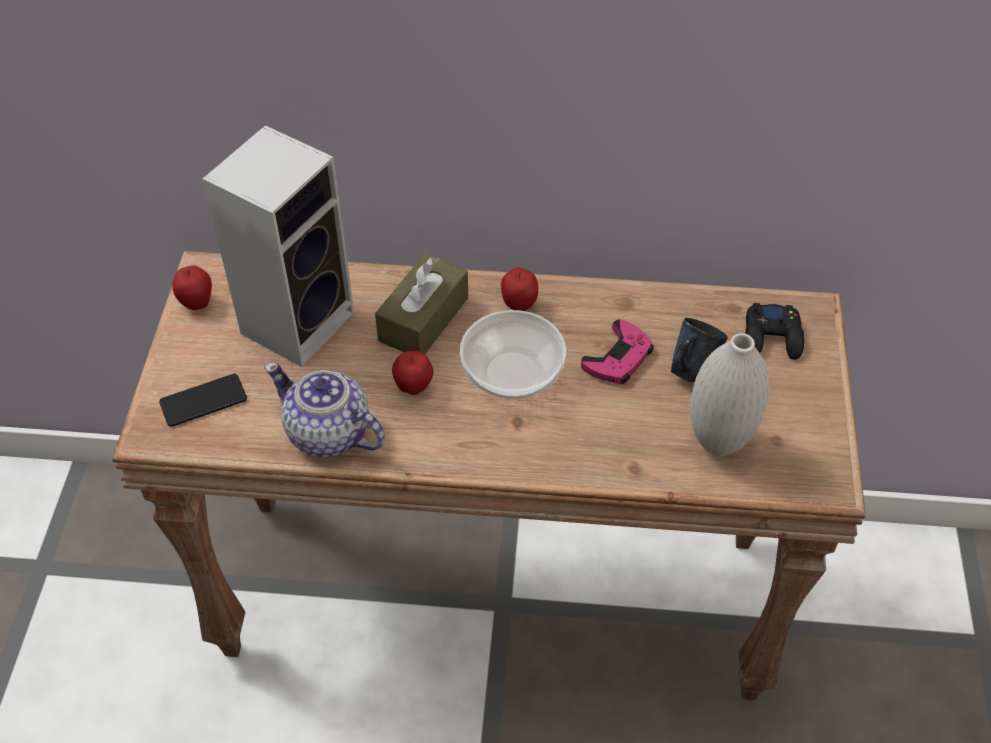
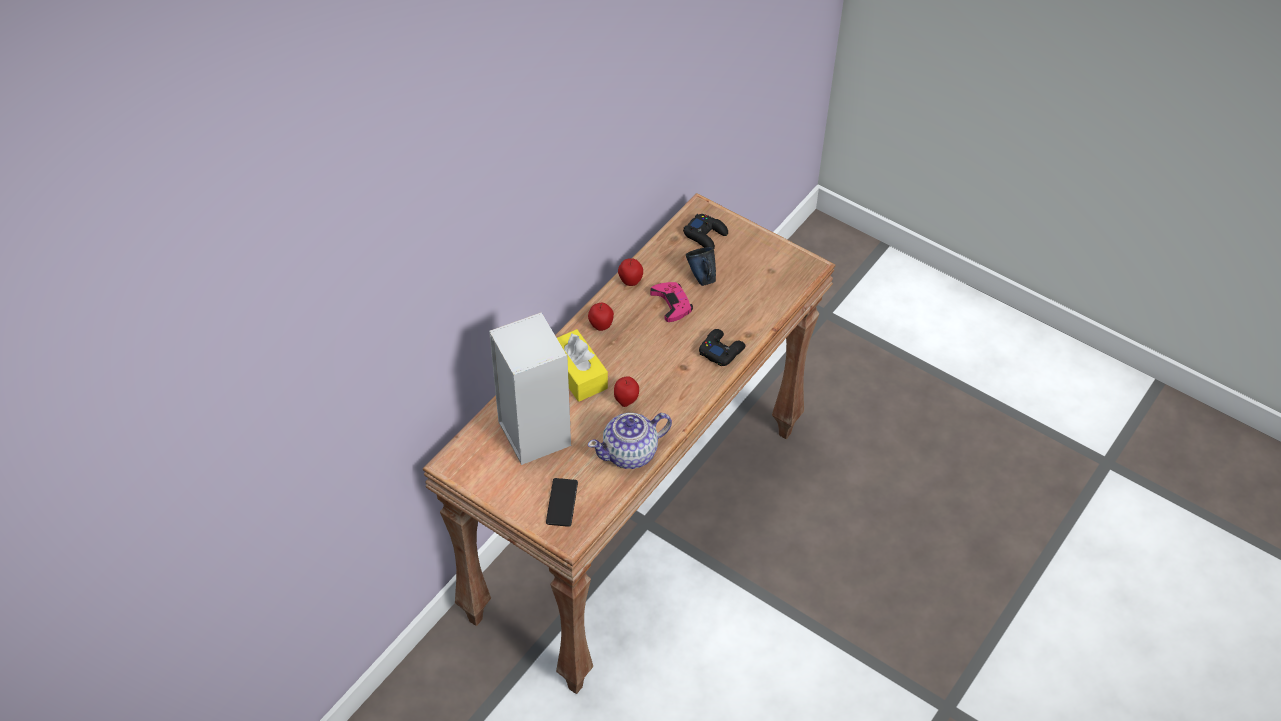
camera: 60 degrees left, 0 degrees up
(197, 303) = (477, 477): apple -> apple (630, 282)
(423, 319) = (578, 373): brown tissue box -> yellow tissue box
(511, 374) = (648, 354): bowl -> none
(580, 450) = (721, 350): none -> black game controller
(718, 442) = (756, 293): white vase -> none

